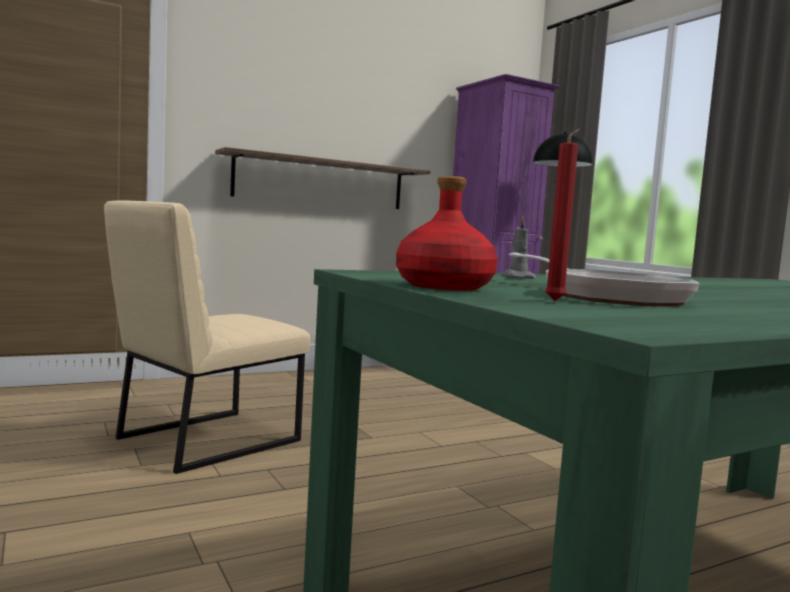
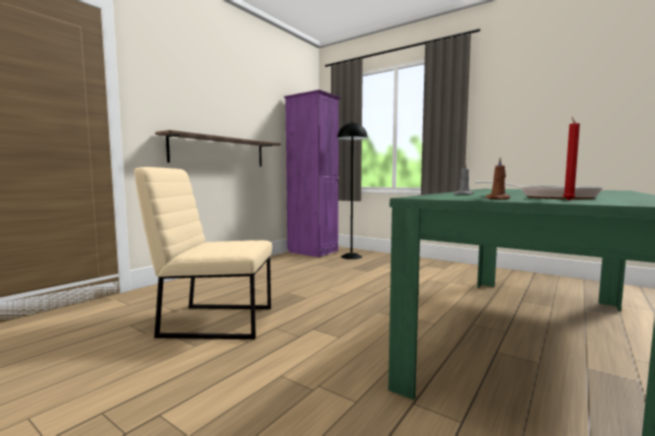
camera: 25 degrees left, 0 degrees up
(204, 440) = (215, 321): beige chair -> beige chair turned 75 degrees clockwise
(445, 286) = (498, 199): red bottle -> brown candle

